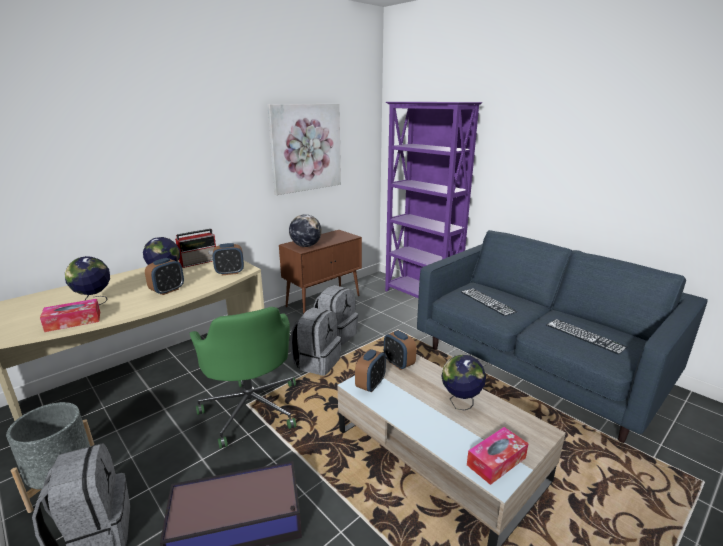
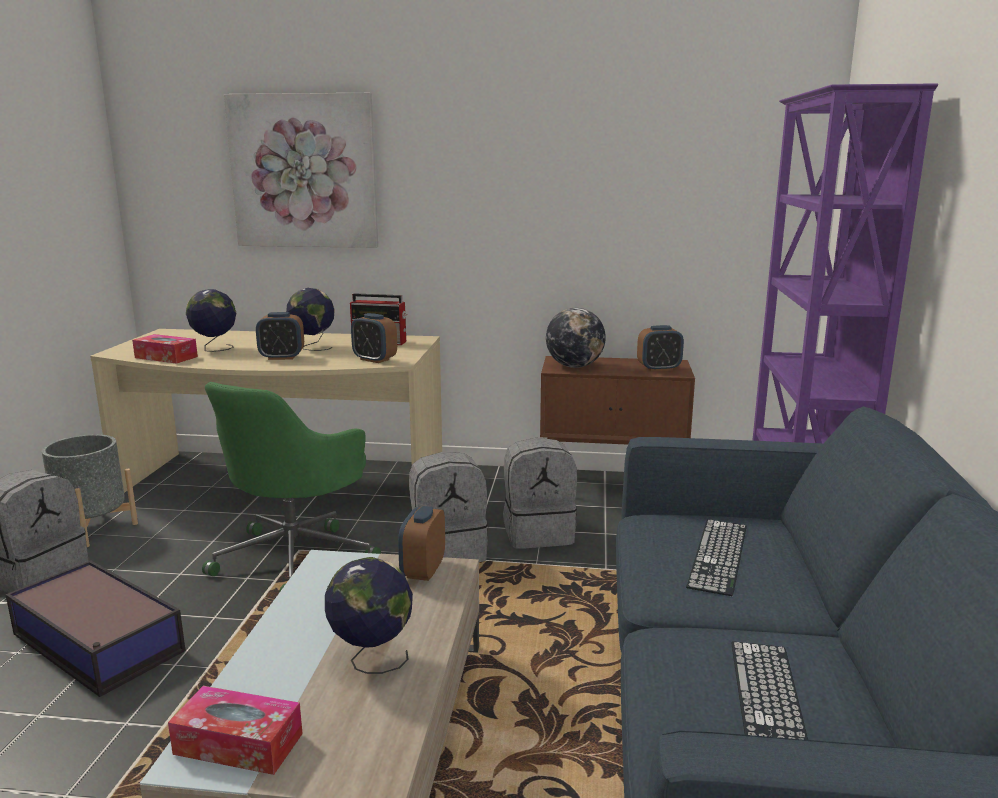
camera: 50 degrees right, 5 degrees down
(306, 148) = (625, 191): picture -> picture (304, 171)
(370, 385) = (336, 571): alarm clock -> alarm clock (659, 368)

